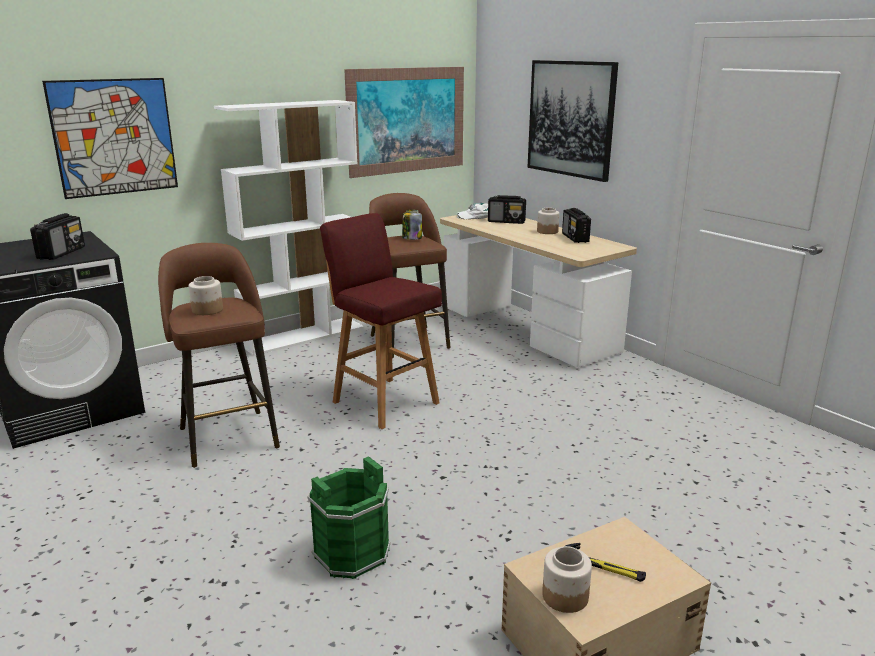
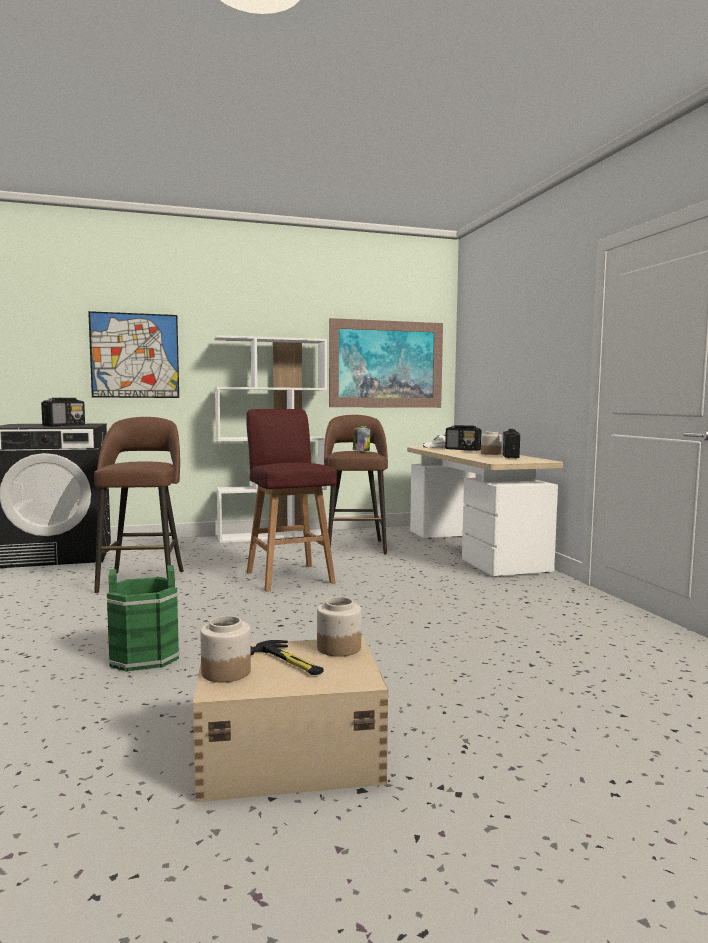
camera: 20 degrees right, 15 degrees down
(207, 310) = (132, 463): jar -> jar (338, 648)
(571, 119) = (515, 351): picture -> none

